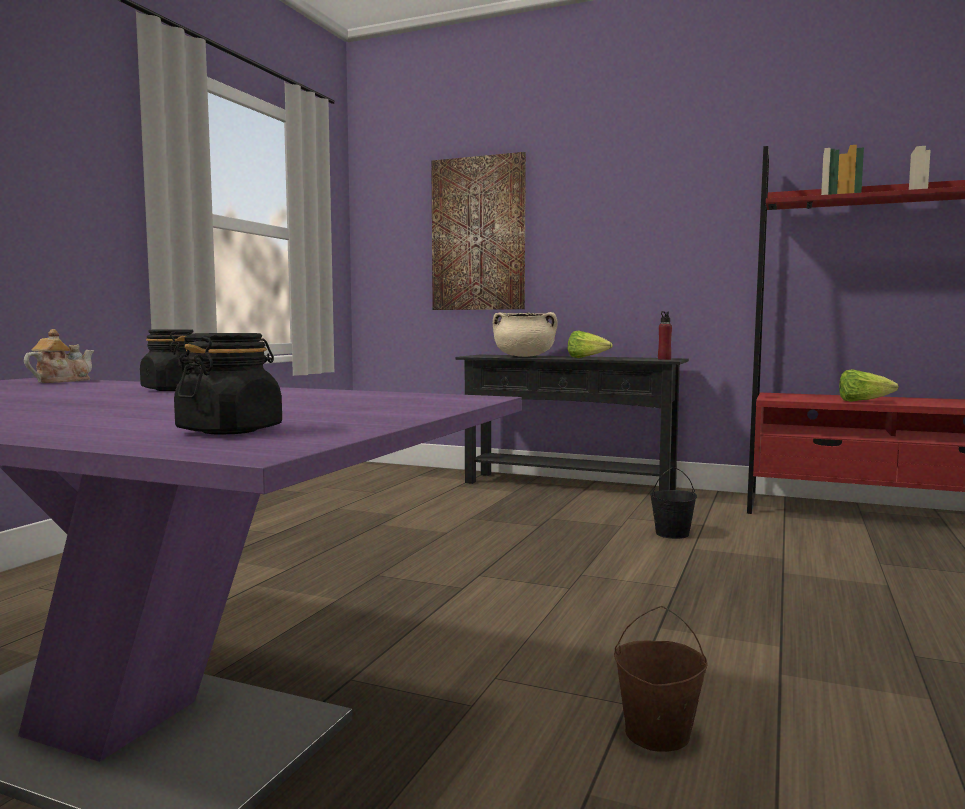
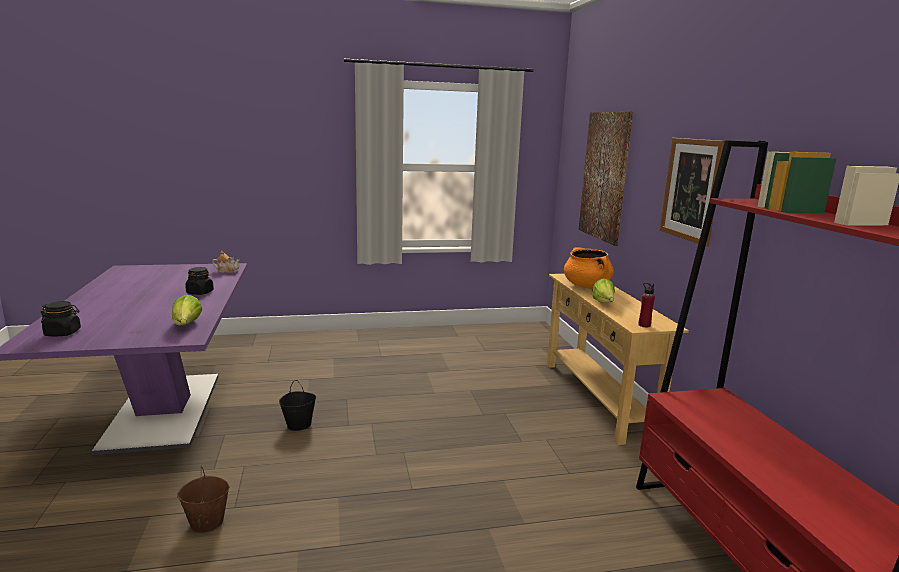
camera: 55 degrees right, 10 degrees up
(524, 356) = (587, 286): beige cooking pot -> orange cooking pot
(568, 486) = (597, 398): black console table -> beige console table
(652, 219) = (691, 189): none -> picture
(672, 534) = (527, 465): black bucket -> black bucket (299, 425)
(862, 401) = (725, 441): lettuce -> lettuce (187, 325)

